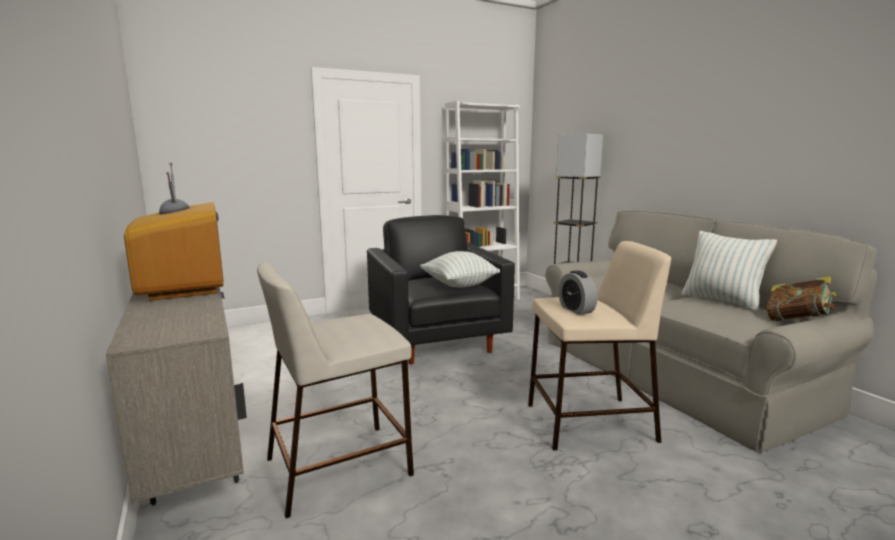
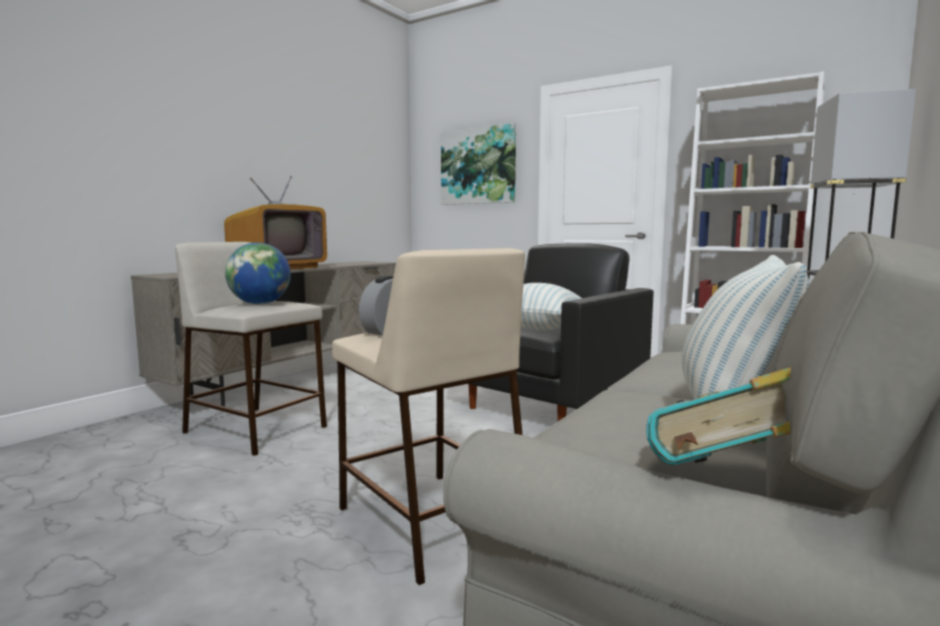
camera: 60 degrees right, 5 degrees down
(244, 136) = (478, 166): none -> picture
(361, 328) = (260, 304): none -> globe

